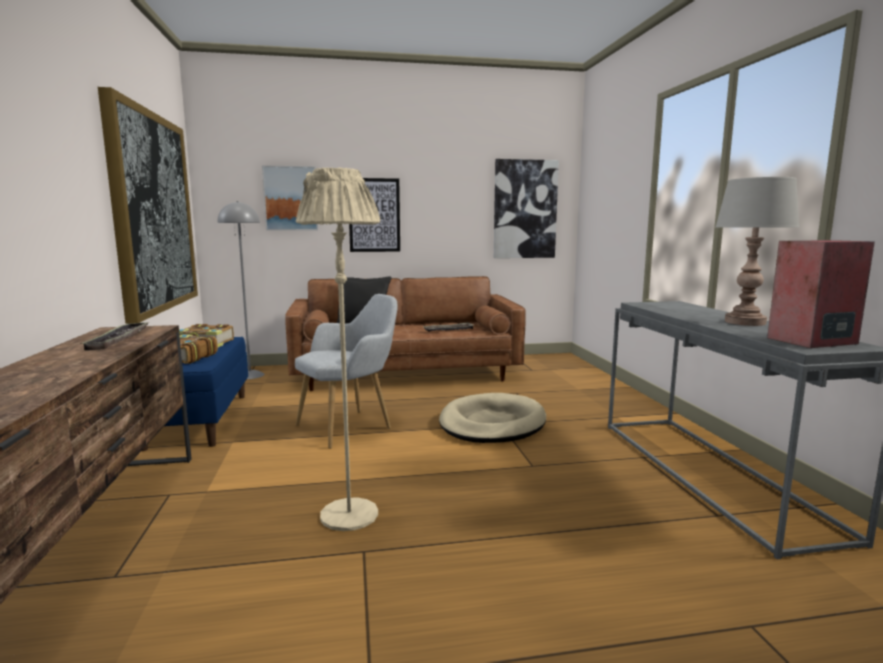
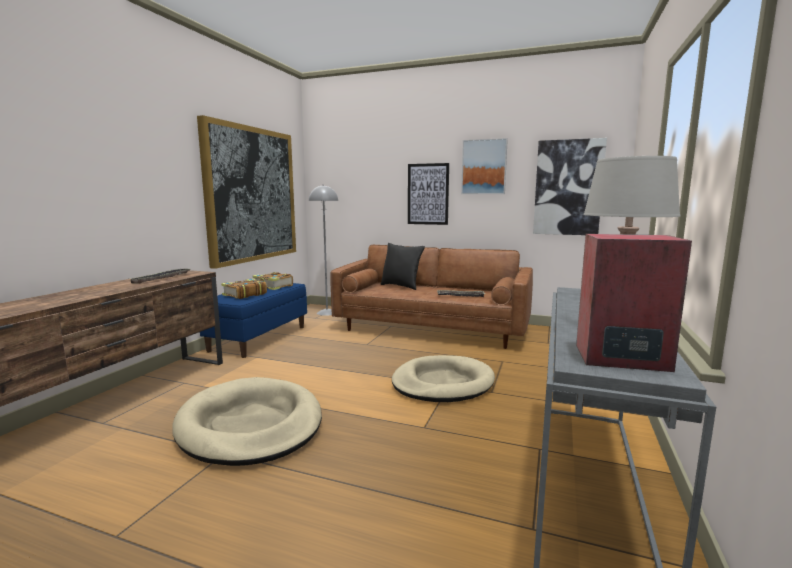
camera: 30 degrees right, 0 degrees up
(290, 198) = (367, 181): picture -> picture (484, 167)
(349, 515) = (250, 425): beige floor lamp -> beige dog bed
(350, 426) = (337, 362): grey armchair -> none

